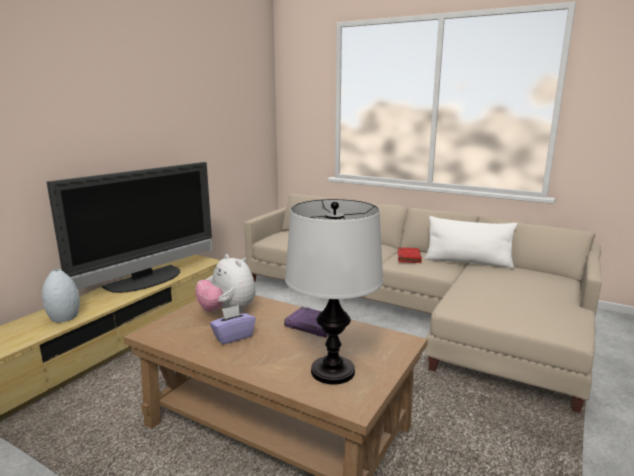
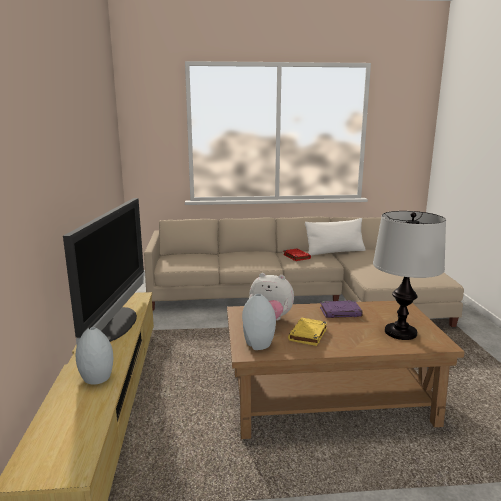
camera: 35 degrees left, 0 degrees up
(173, 329) = (258, 344): none -> grey vase
(233, 336) = (308, 334): purple tissue box -> yellow book

